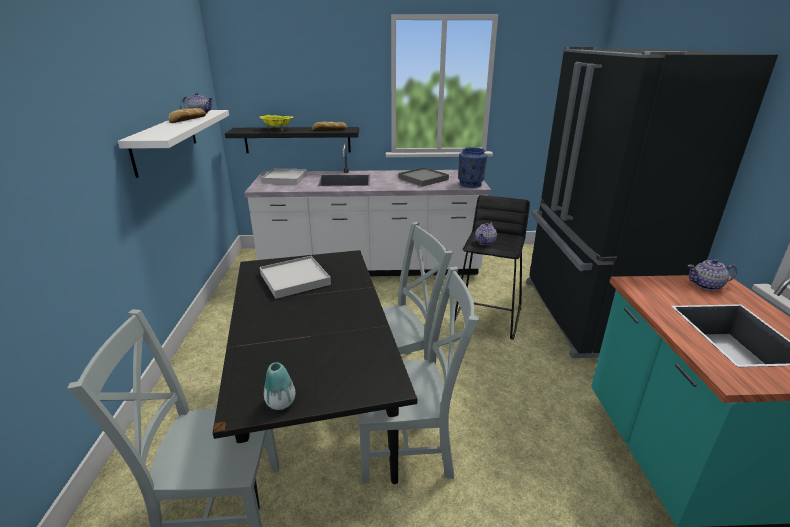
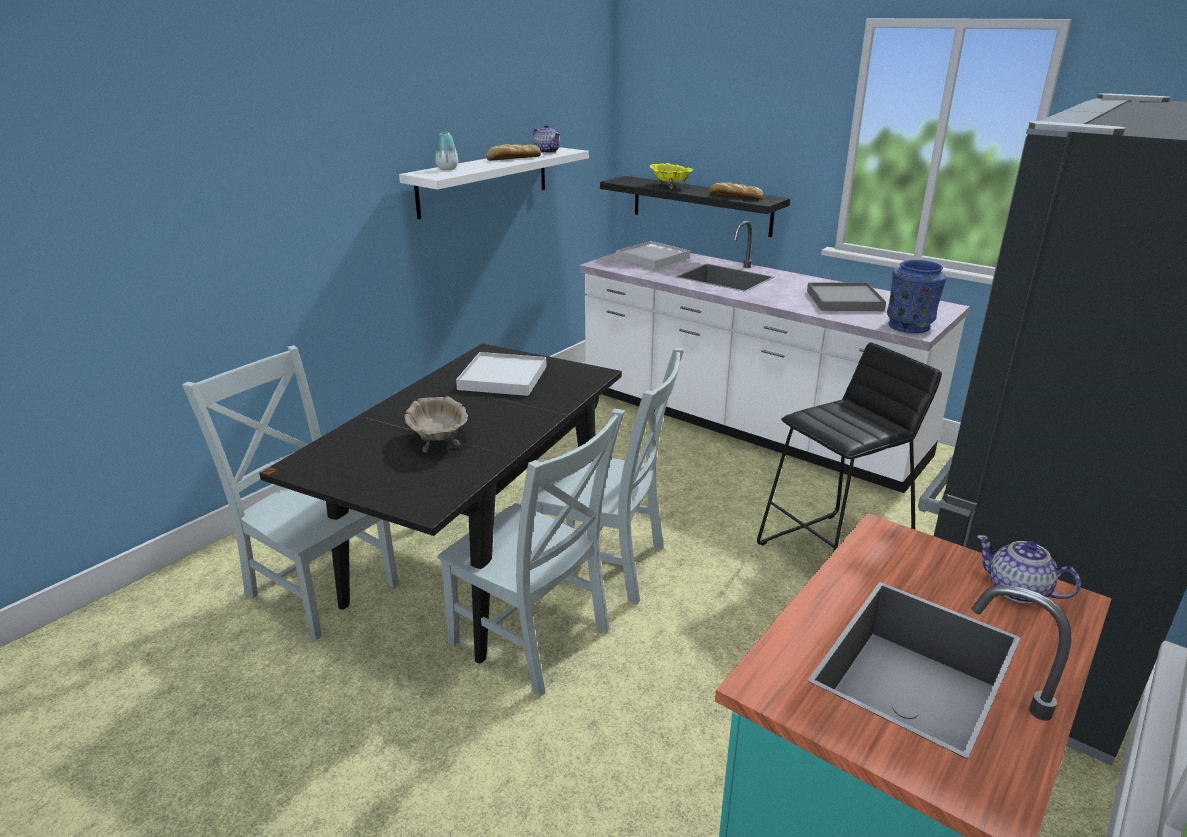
camera: 40 degrees right, 0 degrees up
(281, 403) = (329, 476): vase -> vase (447, 169)
(320, 338) = (437, 440): none -> beige bowl
(485, 242) = (825, 419): teapot -> none

